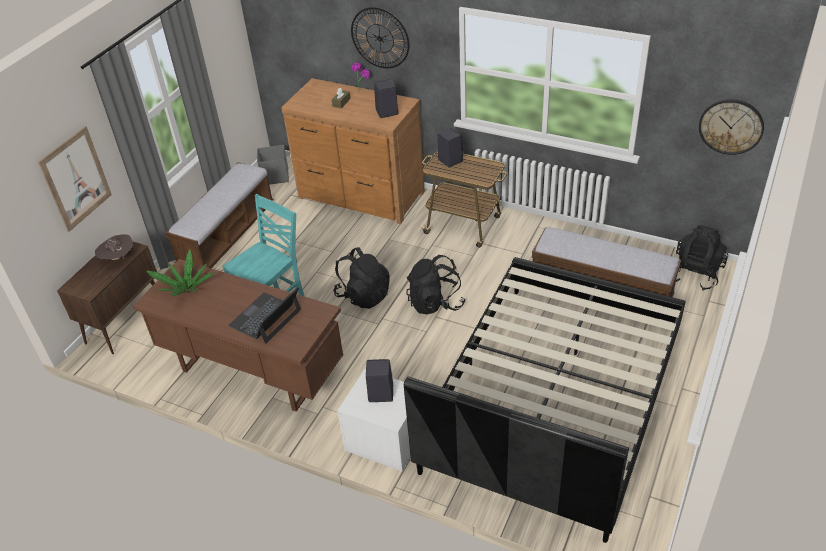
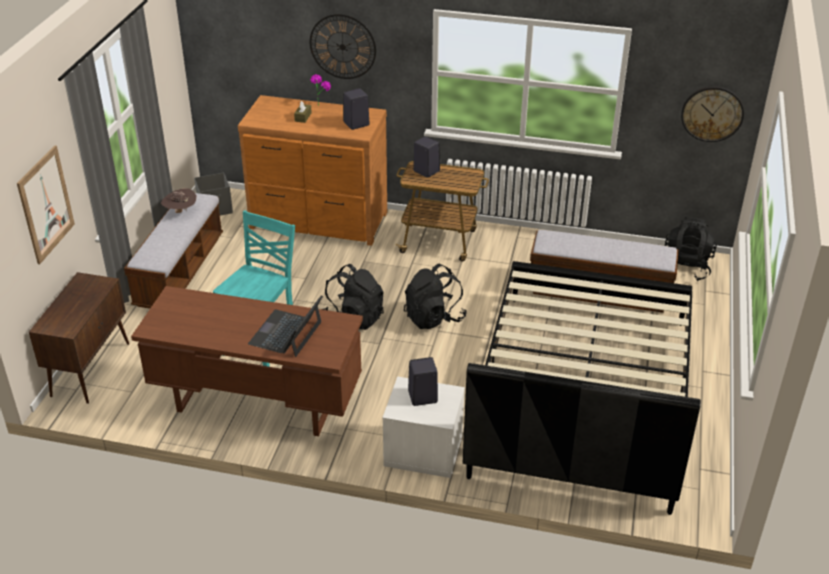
camera: 15 degrees left, 5 degrees down
(118, 258) = (89, 293): brown hat -> brown hat (180, 211)
(186, 289) = (186, 314): potted plant -> none

